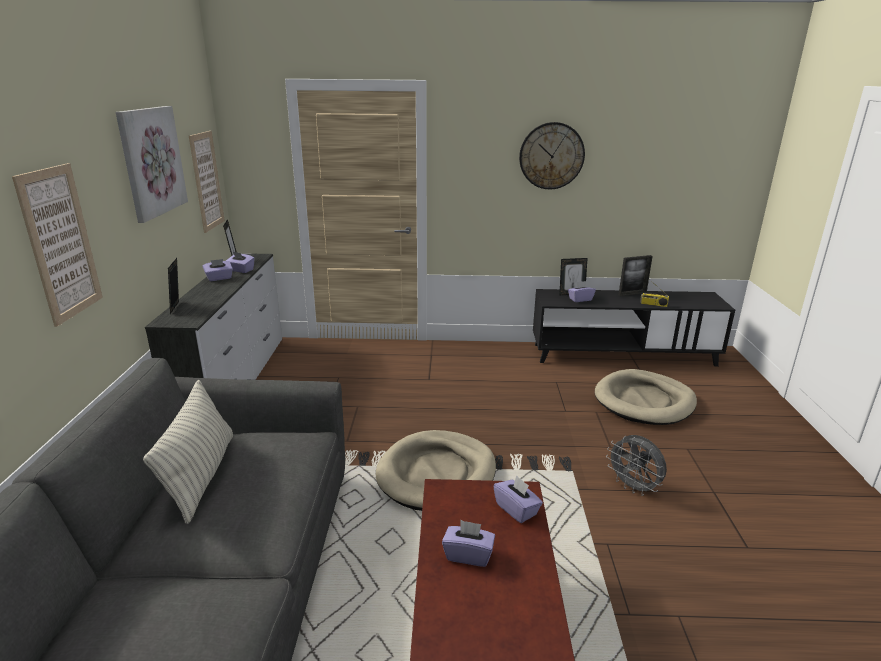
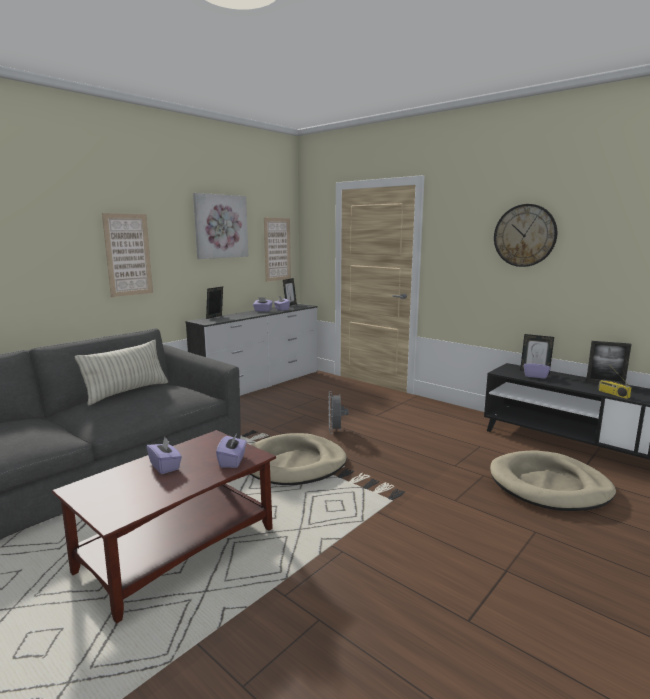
camera: 40 degrees right, 10 degrees down
(633, 487) = (428, 532): grey fan -> grey fan (336, 431)

